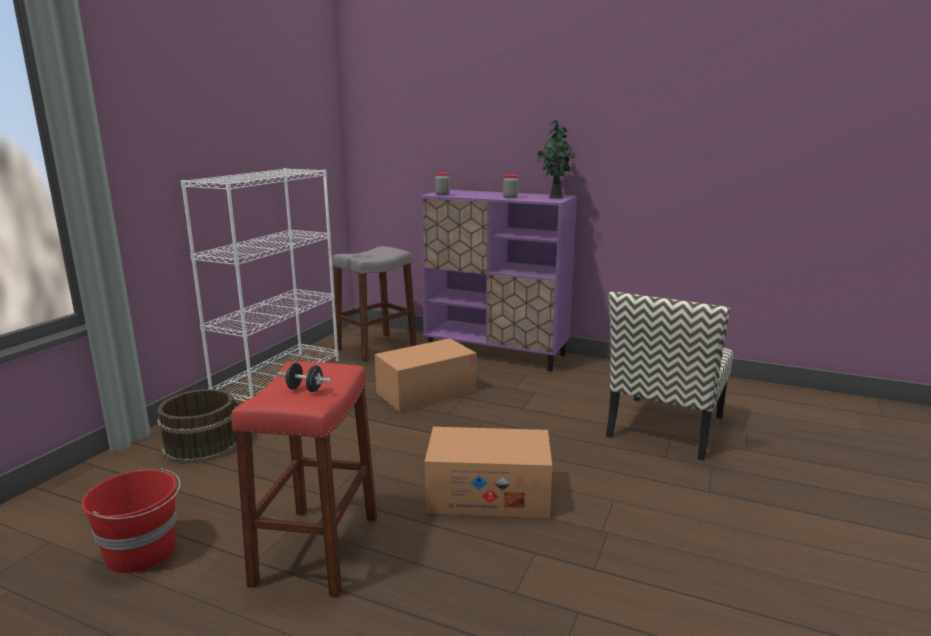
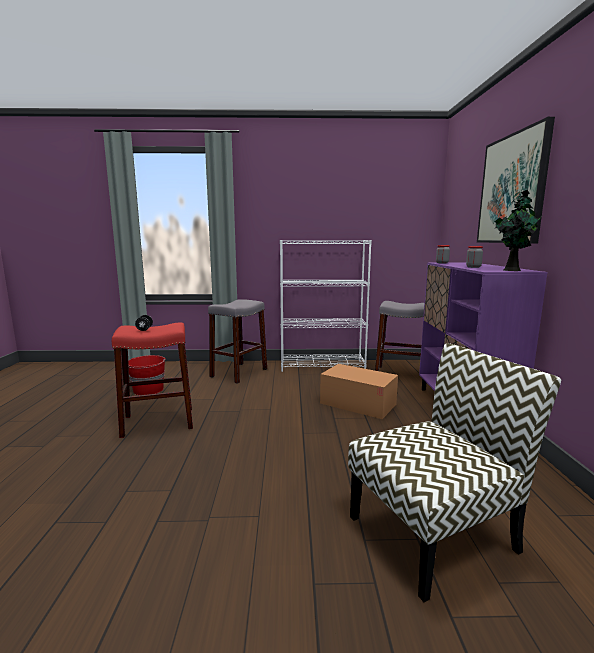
camera: 65 degrees right, 5 degrees down
(202, 444) = (239, 373): brown bucket -> grey stool
(488, 494) = (235, 457): cardboard box -> none
(504, 112) = (512, 189): none -> picture
(665, 427) = (433, 532): chair -> chair turned 150 degrees clockwise

